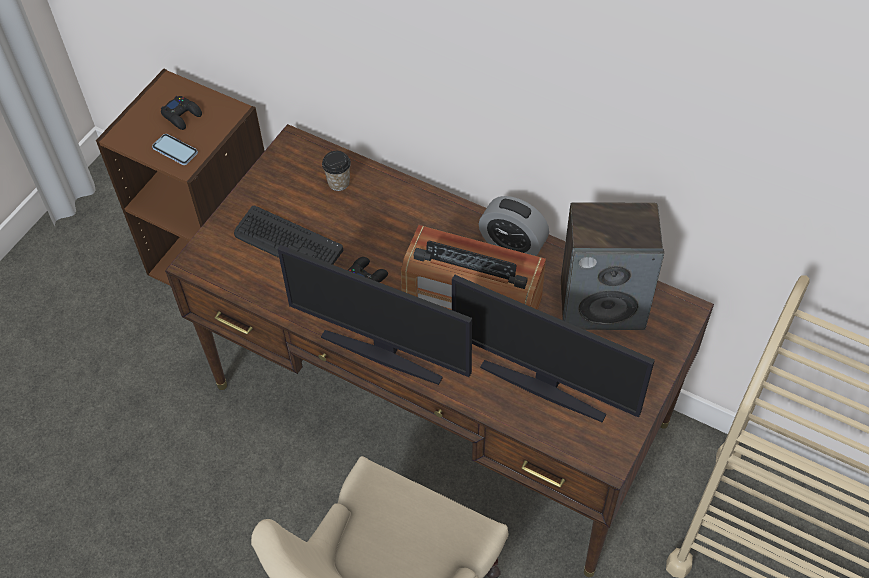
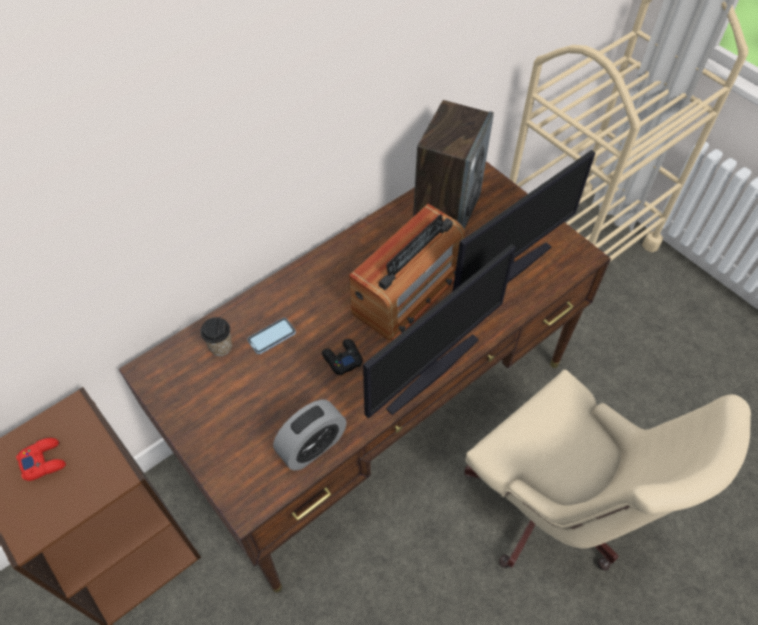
camera: 70 degrees left, 0 degrees up
(175, 150) = (89, 481): phone -> phone (272, 336)
(182, 115) = (43, 461): black game controller -> red game controller
(287, 242) = (268, 411): keyboard -> none
(512, 243) = (360, 244): alarm clock -> alarm clock (312, 446)

